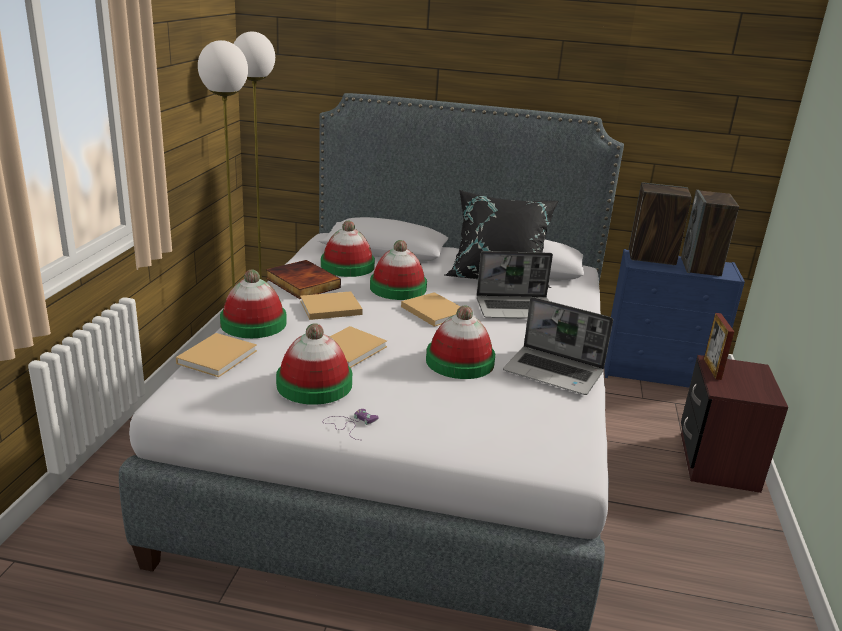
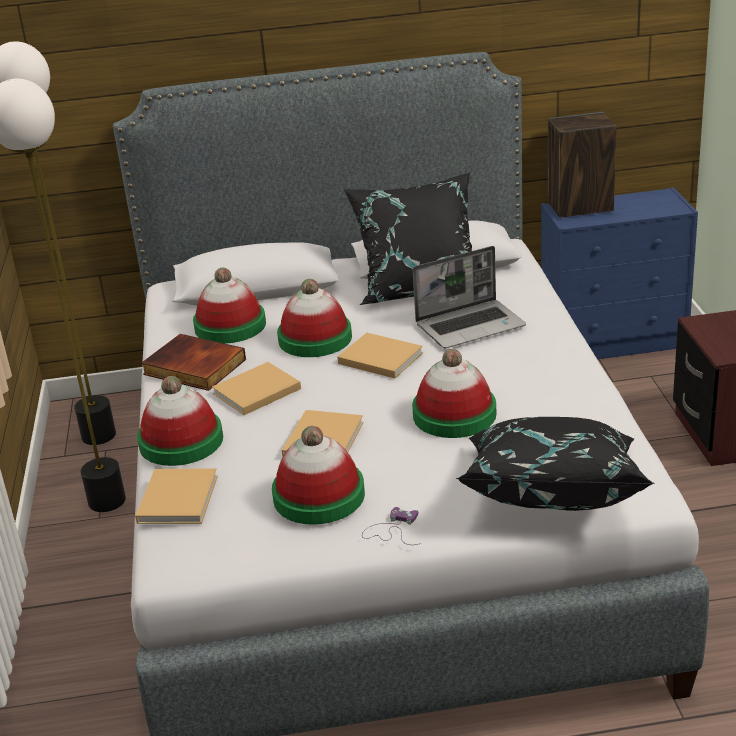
camera: 15 degrees left, 5 degrees up
(496, 435) = (552, 490): none -> black pillow
(554, 372) = (563, 395): laptop -> none
(701, 267) = (641, 205): speaker -> none
(712, 369) = (702, 331): picture frame -> none

